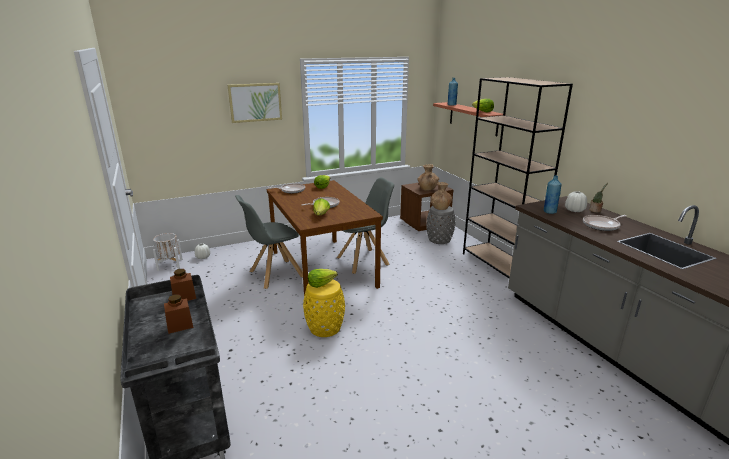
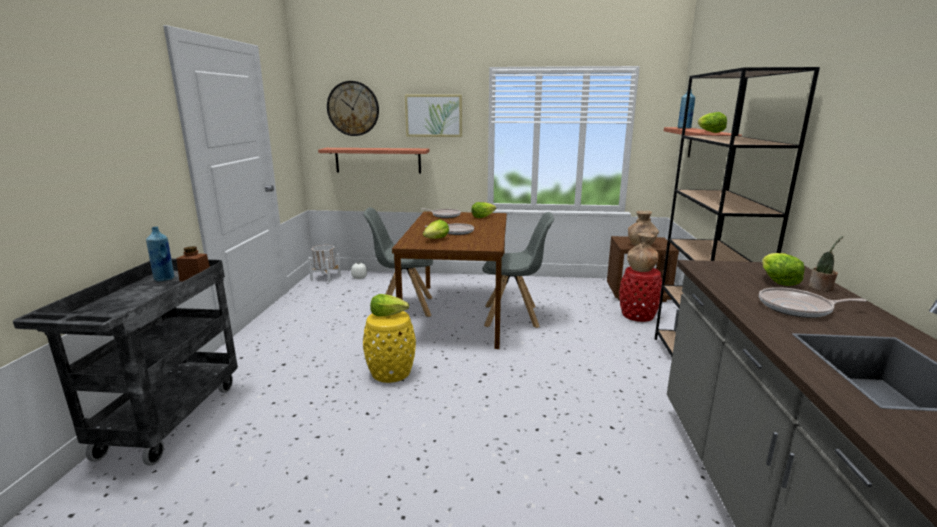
camera: 30 degrees right, 5 degrees down
(175, 100) = (353, 108): none -> wall clock
(180, 325) = (150, 298): brown jar -> none
(205, 146) = (378, 160): none -> shelf
(439, 240) = (638, 315): grey stool -> red stool
(549, 212) = (723, 275): blue bottle -> blue bottle (165, 279)
(574, 210) = (776, 281): white vase -> lettuce

